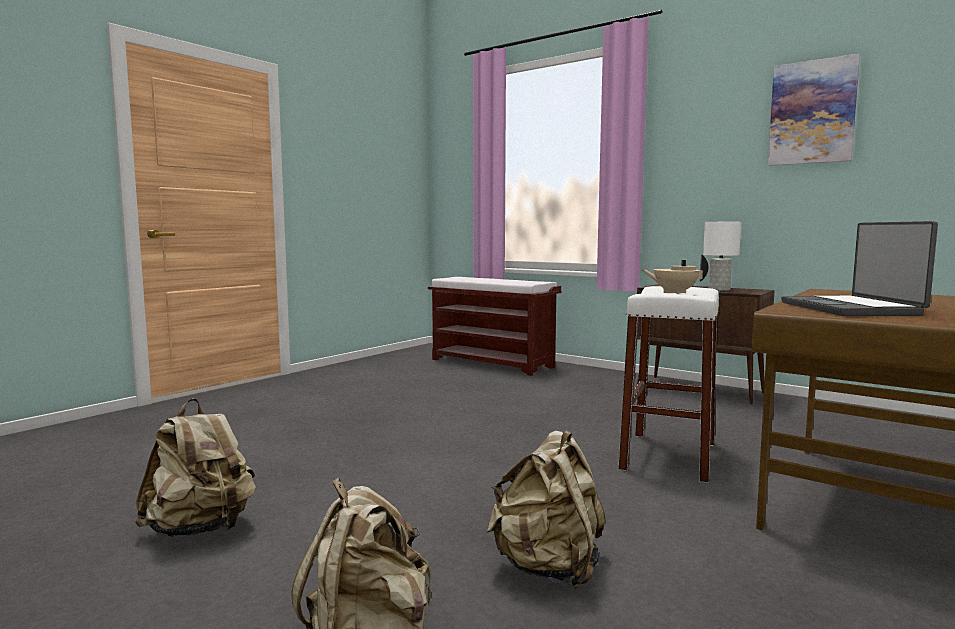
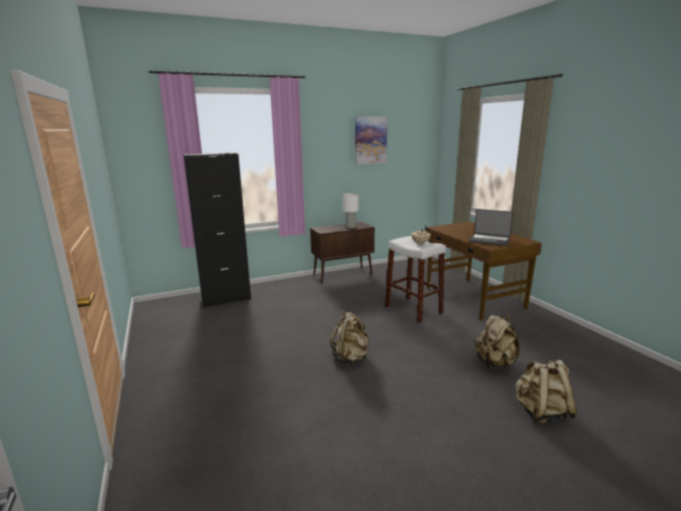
camera: 60 degrees left, 10 degrees up
(201, 529) = (418, 446): beige backpack -> beige backpack (351, 358)
(493, 363) = (226, 299): brown bench -> black cabinet

